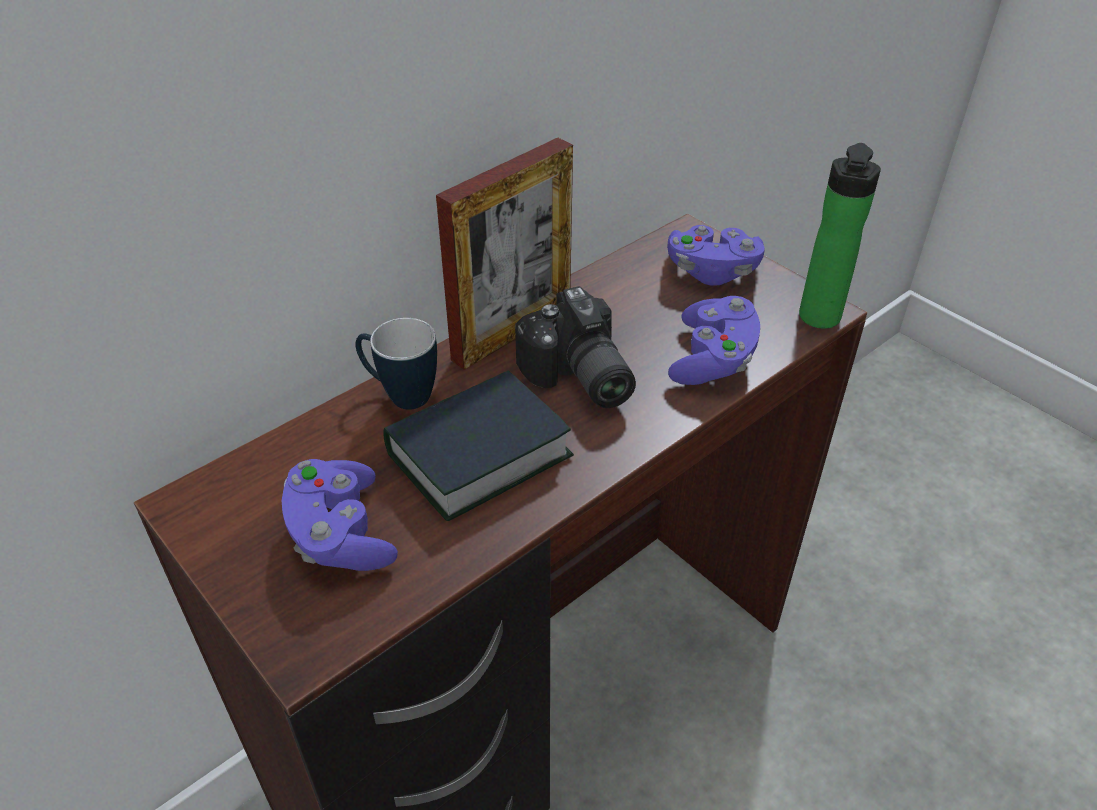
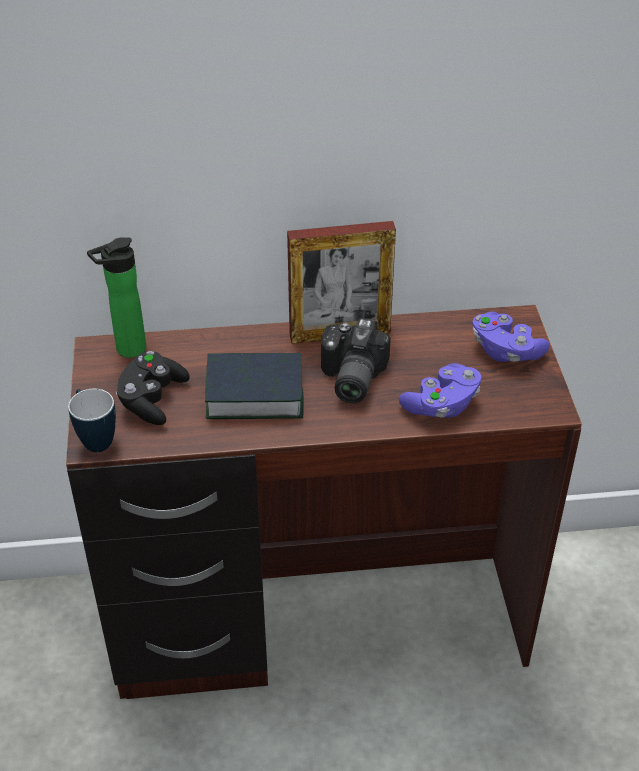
camera: 35 degrees right, 0 degrees up
(341, 535) = (152, 400): purple game controller -> black game controller
(400, 395) = (244, 342): mug -> mug (94, 438)
(818, 320) = (539, 413): bottle -> bottle (127, 350)

